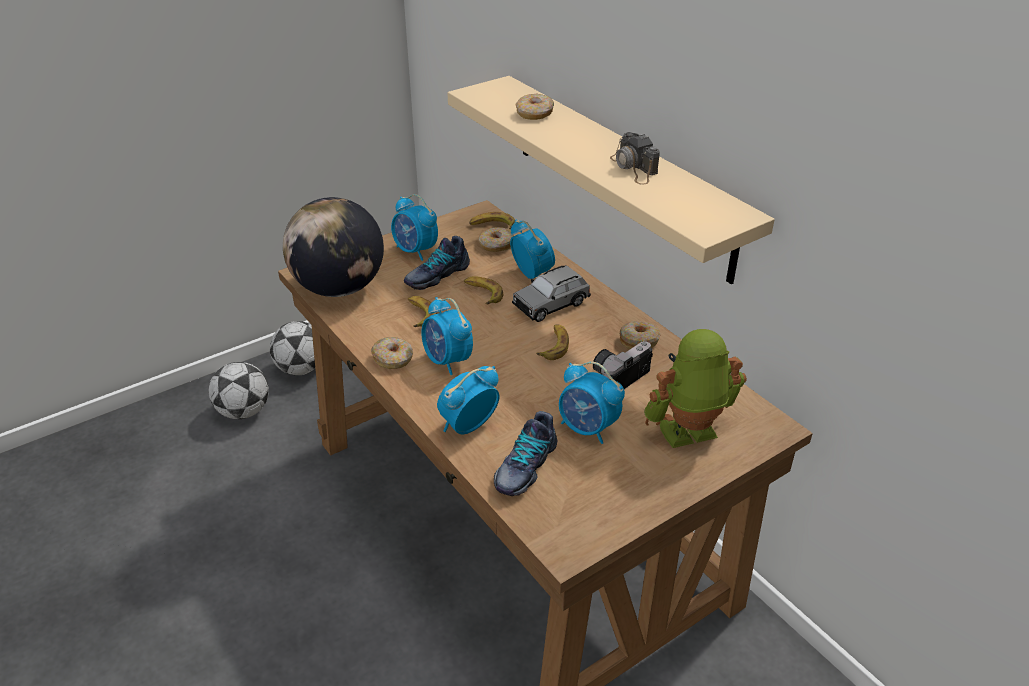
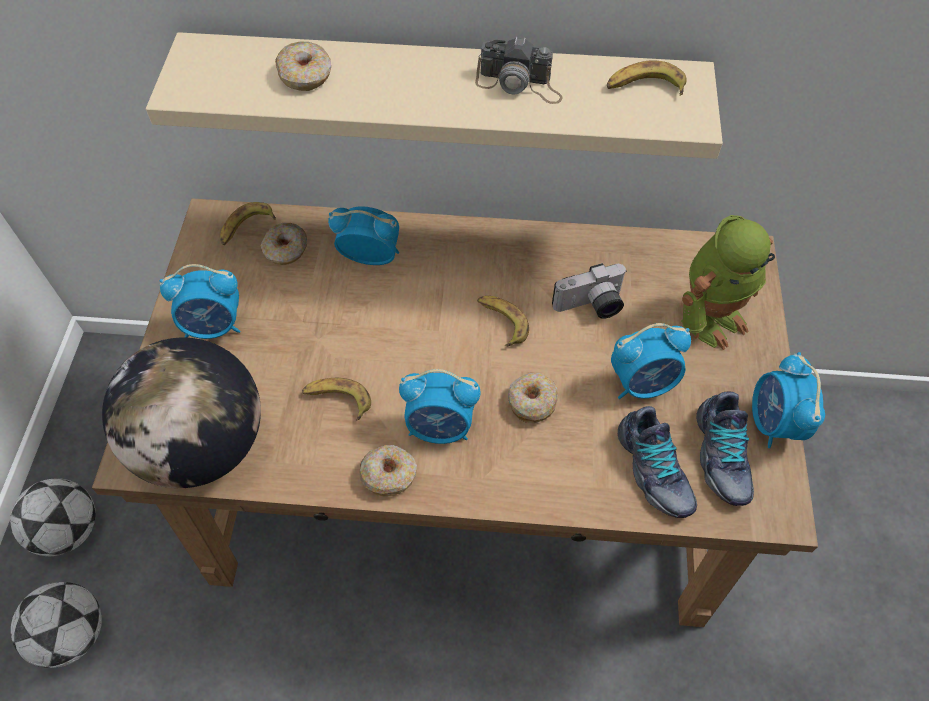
camera: 50 degrees left, 20 degrees up
(436, 275) = (281, 337): shoe -> shoe (720, 455)
(468, 426) = (557, 478): alarm clock -> alarm clock (773, 423)
(482, 293) = (358, 320): banana -> banana (644, 87)
(551, 304) = (435, 278): grey toy car -> none
(618, 376) = (591, 306): camera -> camera turned 105 degrees counterclockwise
(639, 341) = (556, 254): donut -> donut (531, 401)
(688, 434) = (710, 316): toy robot -> toy robot turned 150 degrees counterclockwise

